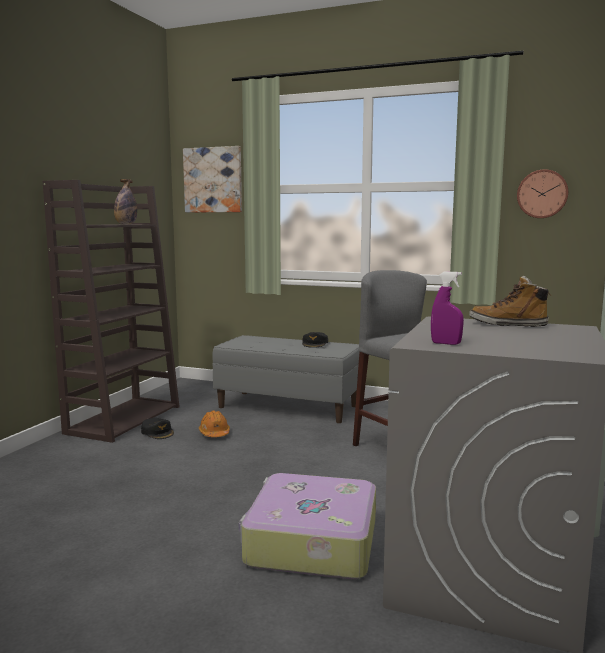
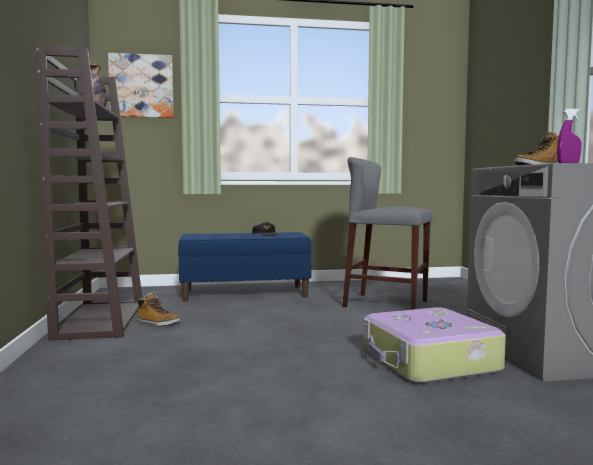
camera: 30 degrees left, 5 degrees down
(157, 432) = (157, 324): black cap -> boot
(214, 433) = (215, 316): orange hard hat -> none
(288, 406) = (245, 293): grey bench -> blue bench
(542, 194) = (424, 111): wall clock -> none

